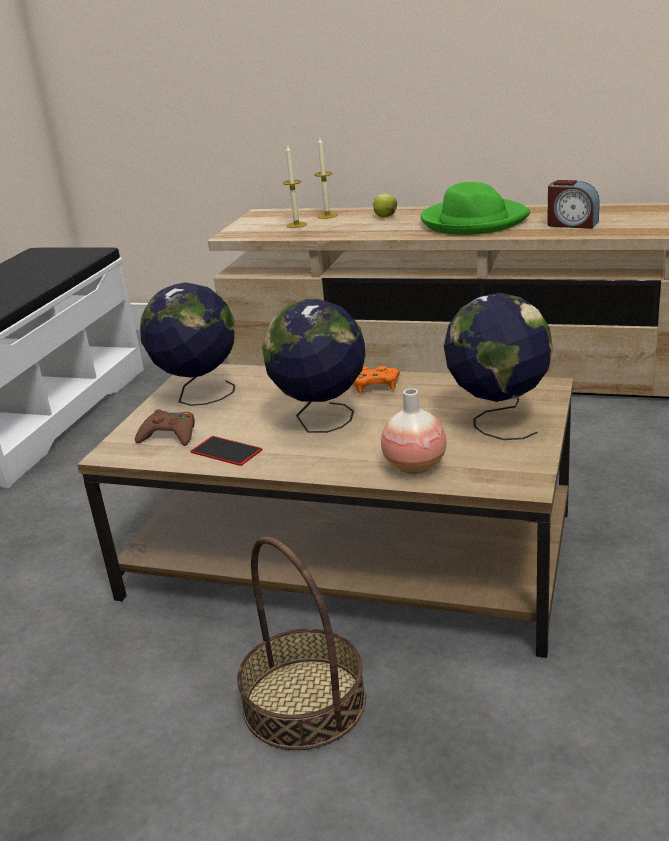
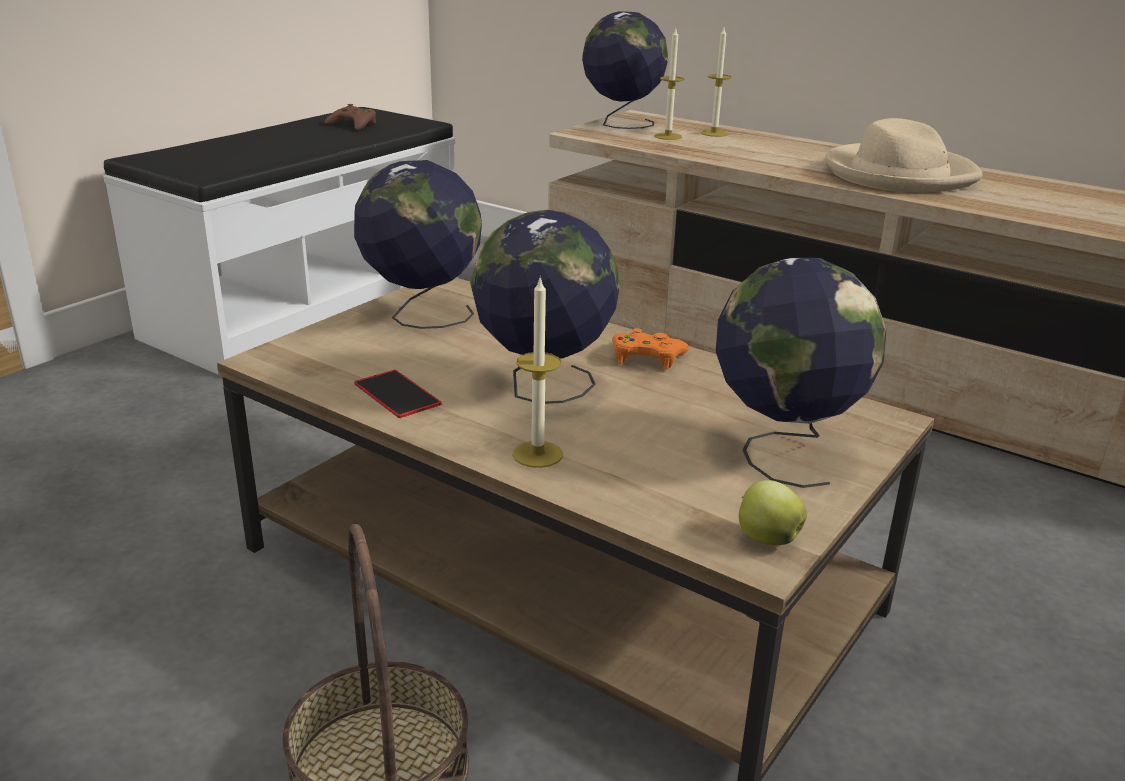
camera: 15 degrees right, 0 degrees up
(169, 435) = (348, 355): brown game controller -> brown game controller (353, 124)
(255, 222) = (621, 124): none -> globe
(350, 463) = (537, 454): none -> candle
(384, 217) = (785, 147): apple -> apple (766, 538)
(415, 466) = (621, 483): vase -> none
(473, 221) = (898, 174): green hat -> beige hat
(572, 224) = (1037, 204): alarm clock -> none

